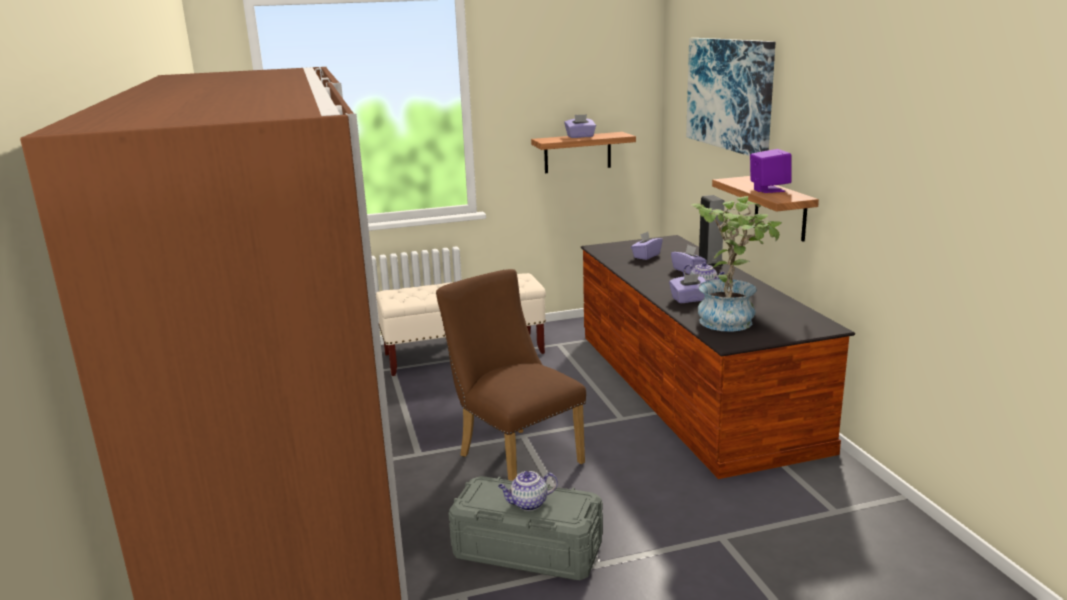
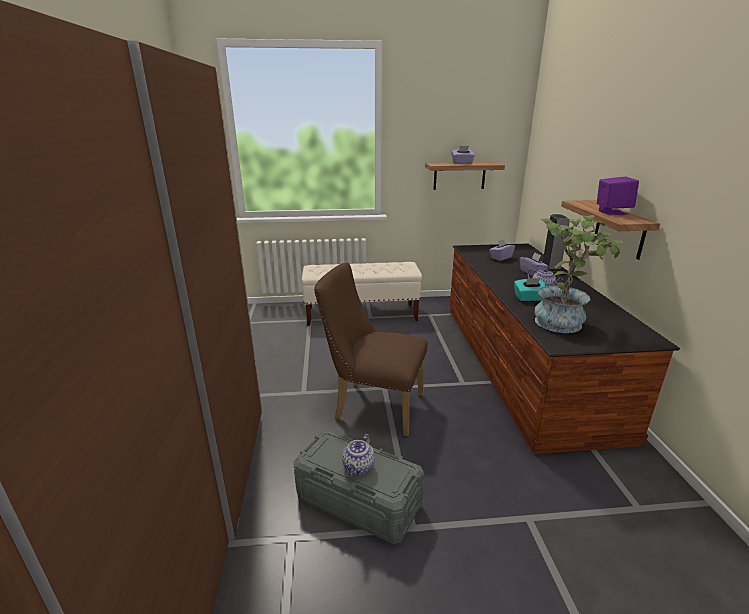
camera: 10 degrees right, 5 degrees up
(514, 456) = (373, 405): brown chair -> brown chair turned 45 degrees counterclockwise
(528, 504) = (358, 468): teapot -> teapot turned 60 degrees counterclockwise
(689, 299) = (529, 298): purple tissue box -> turquoise tissue box
(729, 94) = (586, 130): picture -> none

